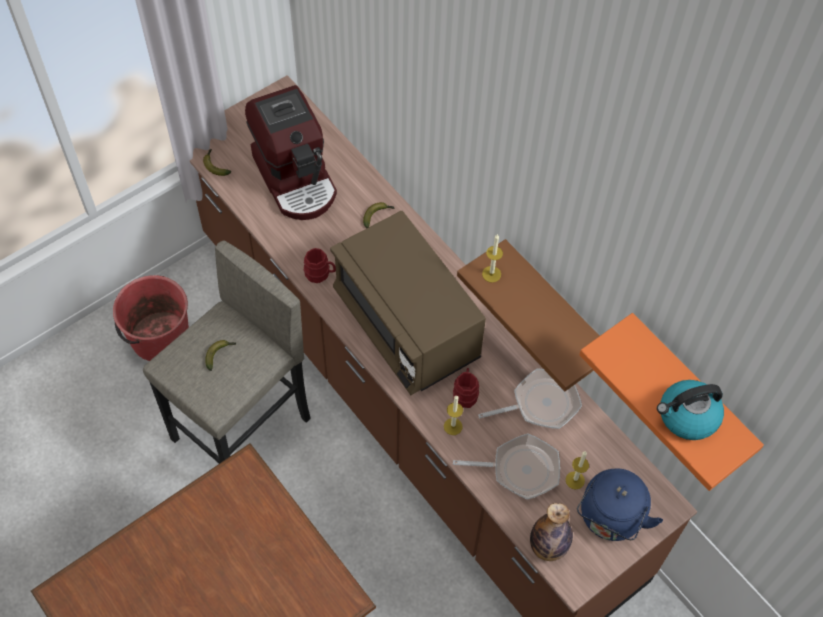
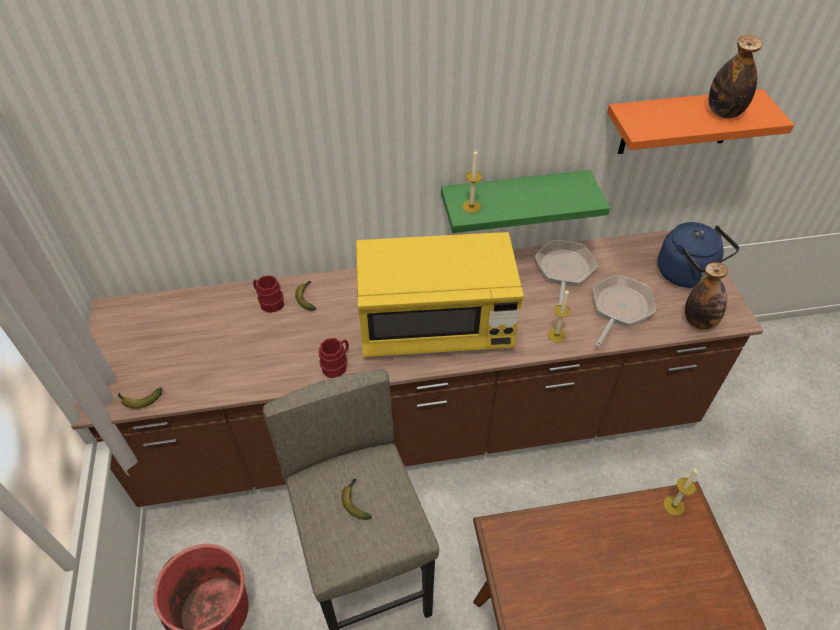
camera: 60 degrees left, 10 degrees down
(296, 178) = (216, 339): coffee machine -> none
(406, 325) = (435, 325): brown microwave -> yellow microwave
(465, 393) = (528, 313): red mug -> red mug (269, 302)
(555, 309) = (513, 200): brown shelf -> green shelf
(575, 480) = (644, 280): candle -> candle (673, 505)
(687, 416) = (723, 113): kettle -> bottle

